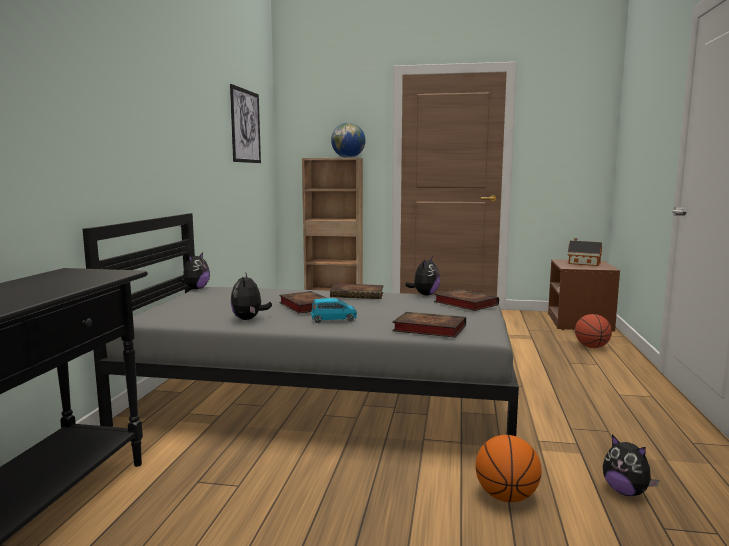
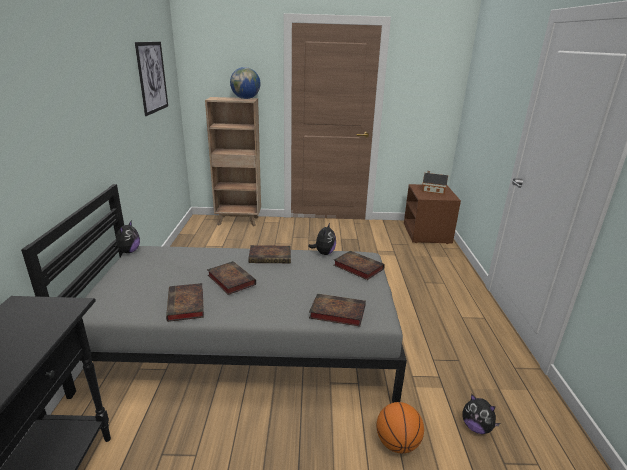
camera: 10 degrees left, 15 degrees up
(249, 319) = (186, 305): plush toy -> book
(334, 319) = (258, 301): blue toy car -> none
(591, 347) = (438, 263): basketball -> none

